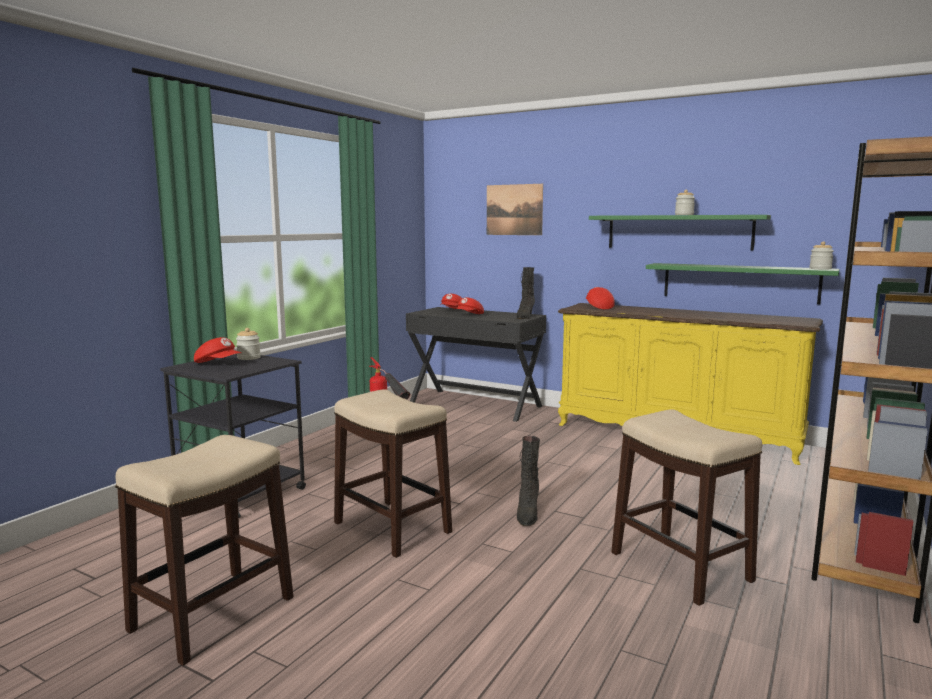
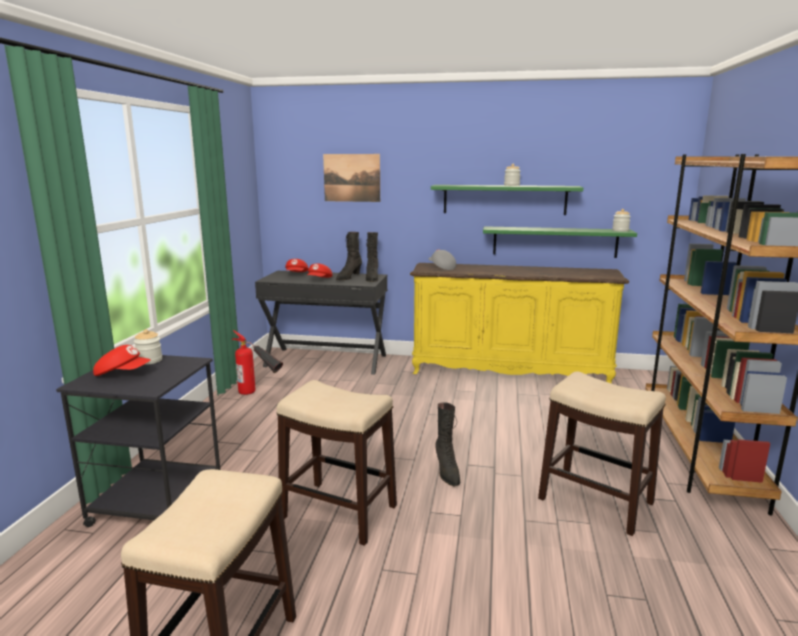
camera: 20 degrees left, 5 degrees up
(501, 315) = (348, 277): none -> black boot
(598, 307) = (441, 267): red cap -> grey cap

